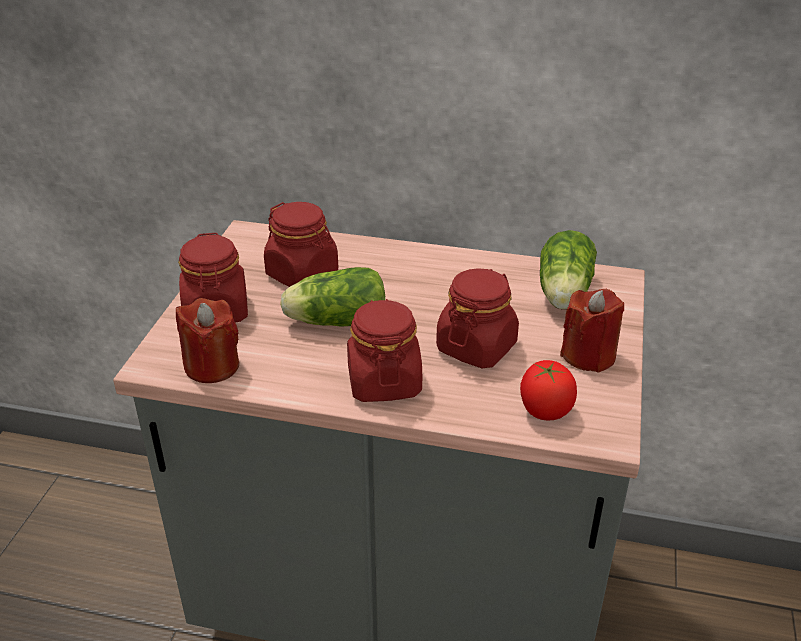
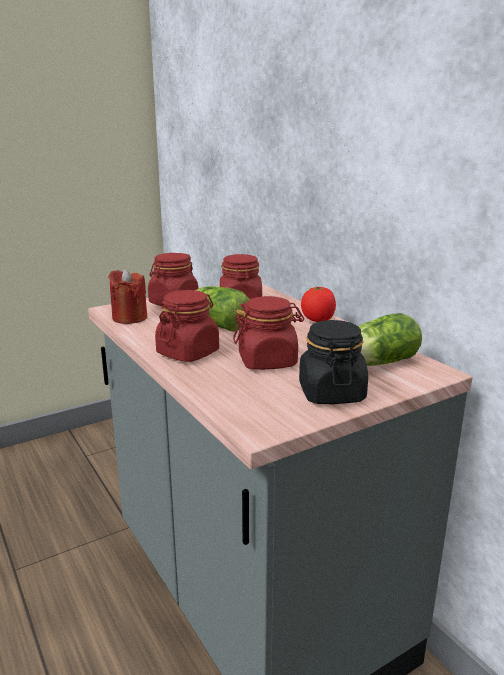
camera: 45 degrees right, 15 degrees down
(544, 411) = (245, 401): tomato -> tomato (318, 320)
(588, 355) = (331, 393): red candle -> black jar

